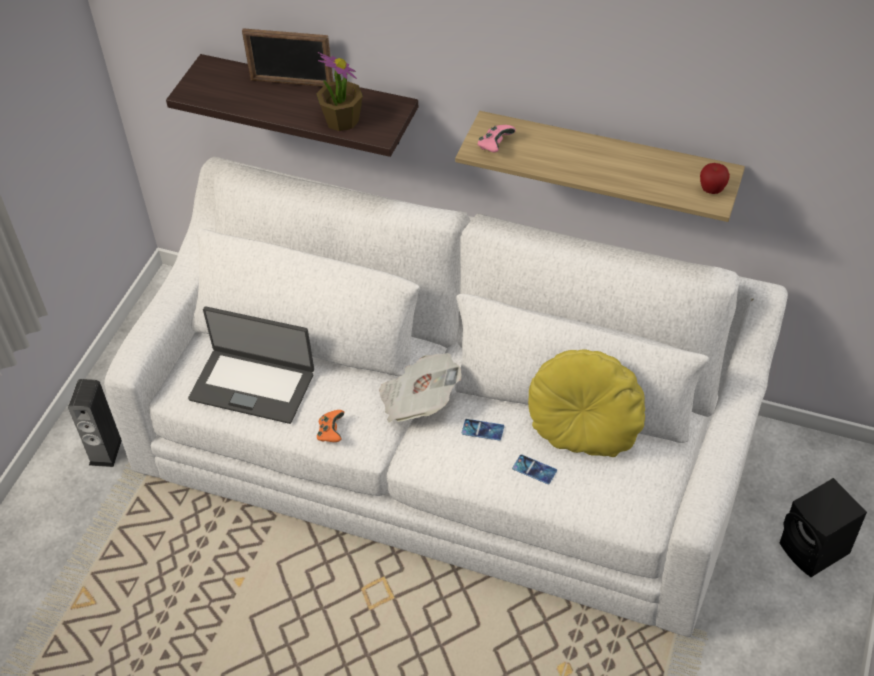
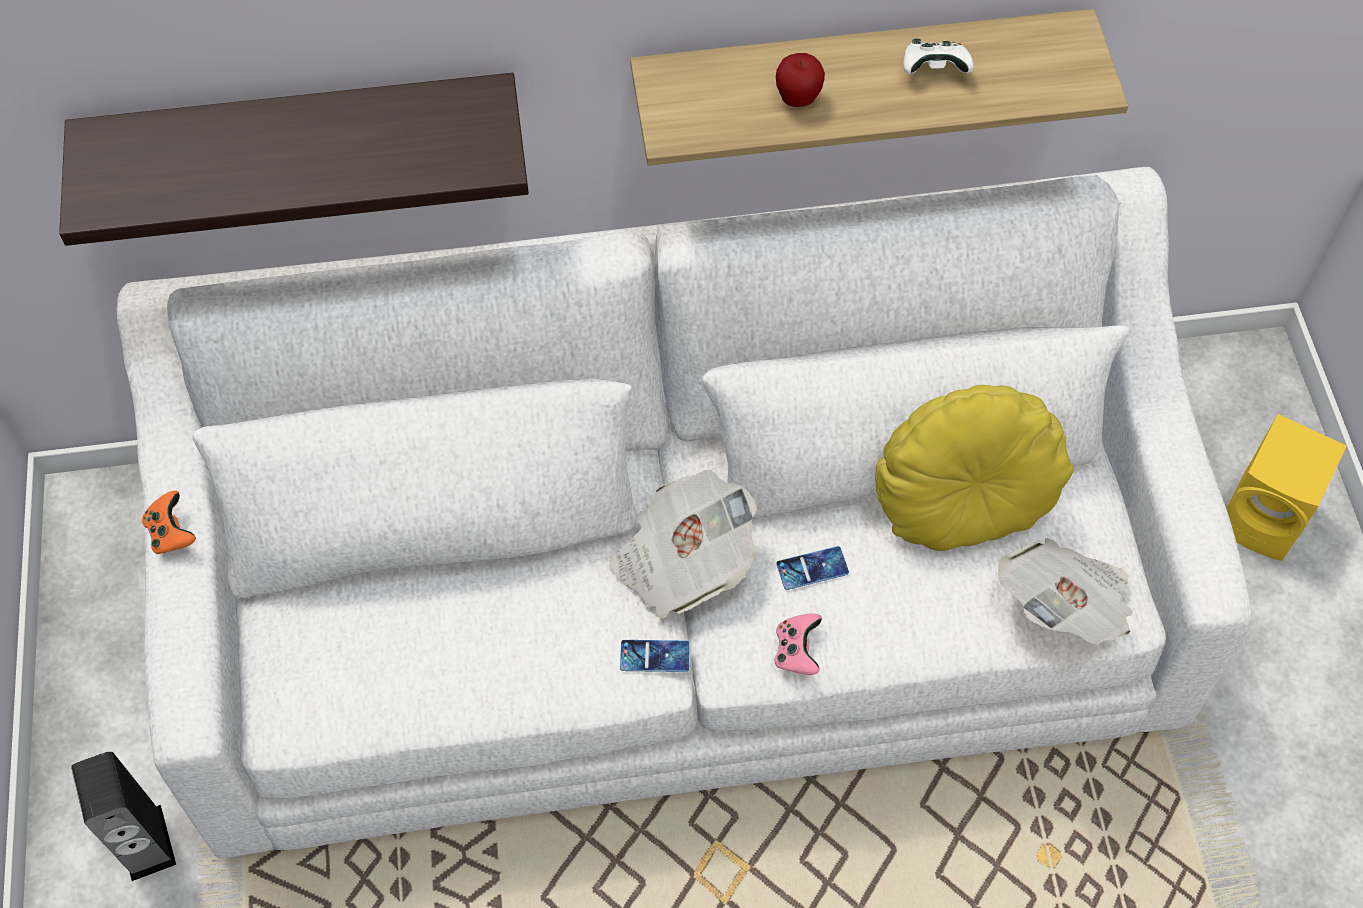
camera: 30 degrees left, 10 degrees up
(253, 385) = (404, 651): laptop -> none
(291, 83) = (274, 119): picture frame -> none
(331, 432) = (581, 677): orange game controller -> orange game controller (171, 533)
(342, 120) = (410, 159): potted plant -> none
(495, 145) = (698, 113): pink game controller -> pink game controller (797, 651)
(534, 469) = (926, 599): phone -> phone (654, 656)
(611, 505) = (1064, 606): none -> newspaper
(633, 166) = (934, 70): none -> white game controller
(712, 190) = (1075, 68): apple -> apple (798, 99)
(815, 550) = (1265, 519): black speaker -> yellow speaker

